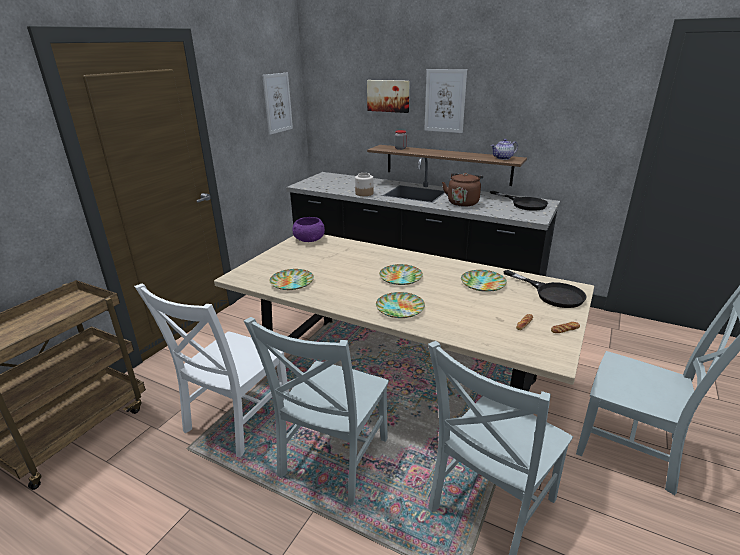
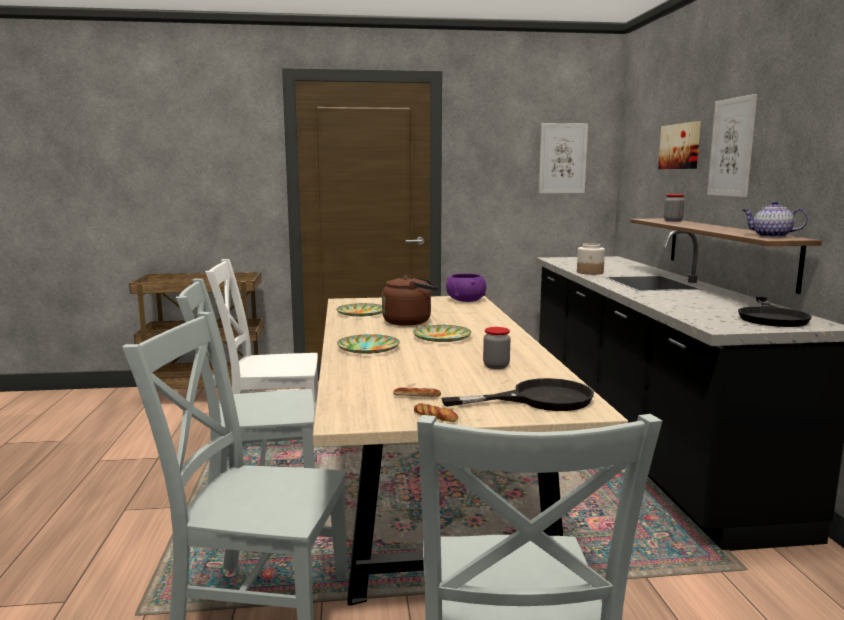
camera: 55 degrees right, 15 degrees down
(463, 202) = (678, 298): brown kettle -> brown kettle (410, 322)
(482, 283) = (496, 366): plate -> jar
(552, 293) = (538, 399): black frying pan -> black frying pan turned 120 degrees counterclockwise

